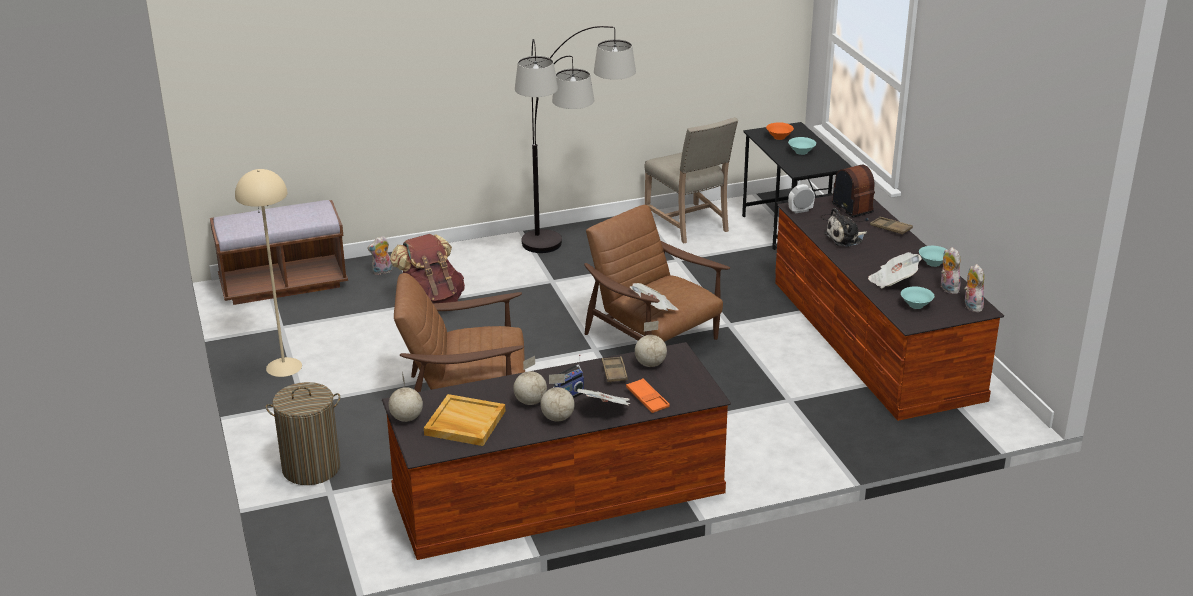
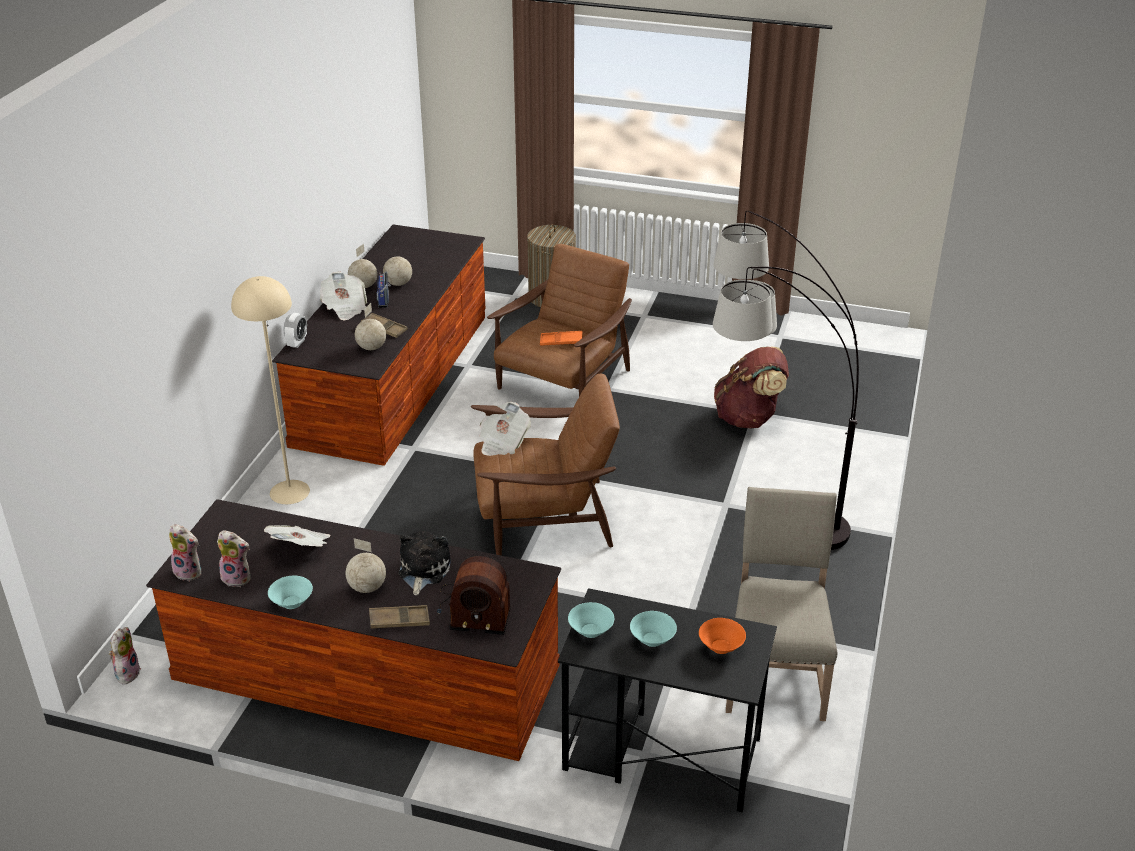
camera: 125 degrees right, 5 degrees up
(283, 284) = (864, 357): brown bench -> none
(283, 366) = (709, 321): beige floor lamp -> beige floor lamp (290, 491)
(382, 272) = (843, 413): plush toy -> plush toy (127, 672)
(406, 418) = (446, 237): globe -> globe (367, 587)
(464, 423) = (410, 254): beige tray -> none
(647, 399) = (330, 328): orange tray -> orange tray (561, 341)
(689, 224) = (774, 674): beige chair -> beige chair turned 90 degrees clockwise
(800, 210) = (523, 574): alarm clock -> alarm clock (297, 343)
(916, 305) = (244, 536): turquoise bowl -> turquoise bowl (591, 631)

